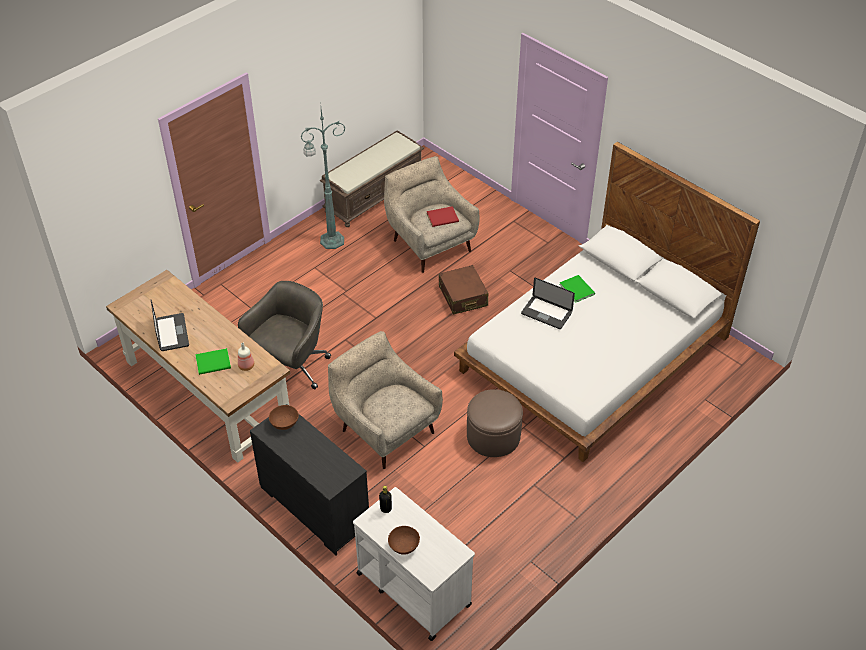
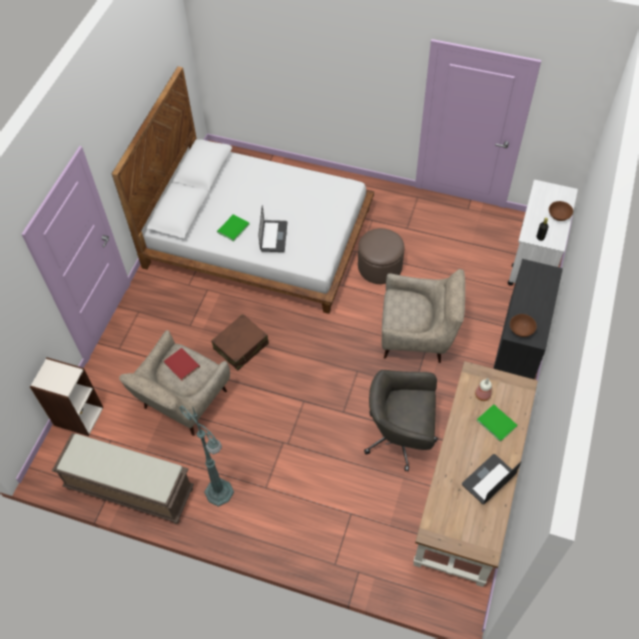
camera: 115 degrees left, 10 degrees up
(385, 428) = (418, 336): beige armchair -> beige armchair turned 105 degrees counterclockwise
(460, 184) = (78, 416): none -> bookcase

